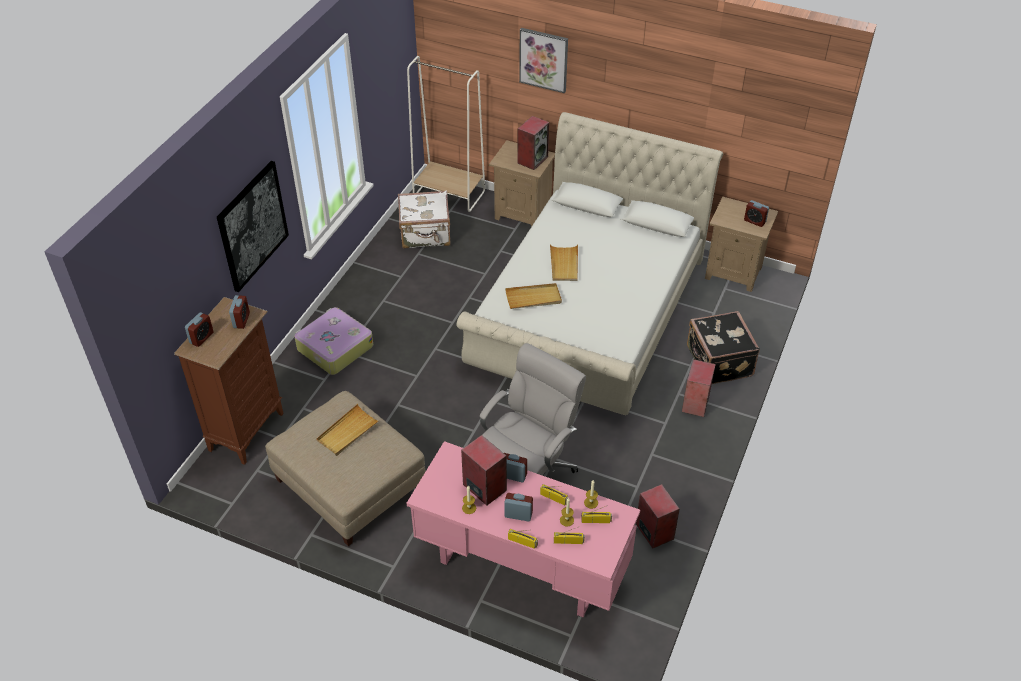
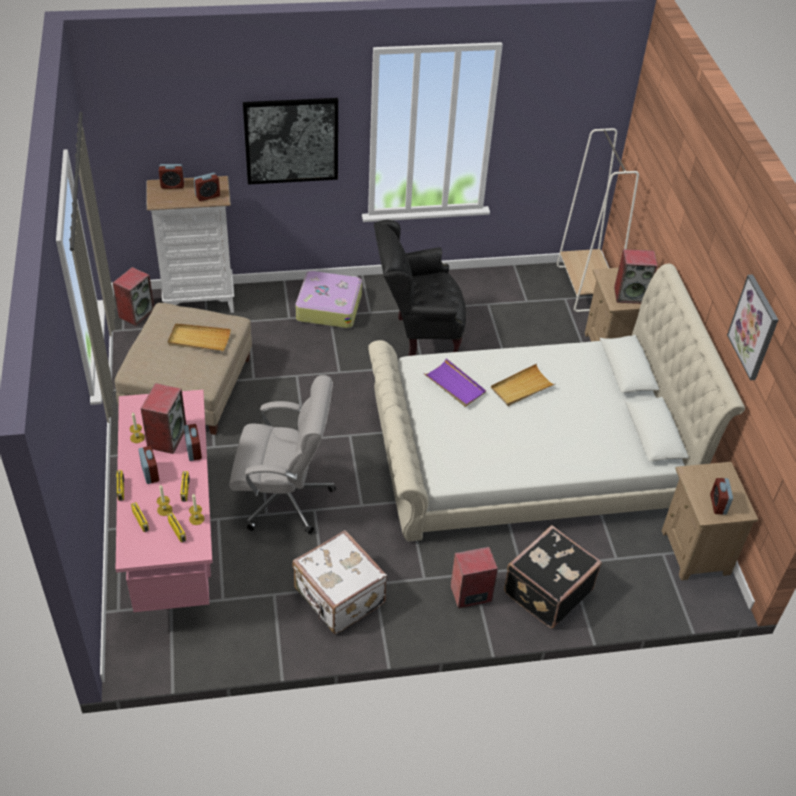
camera: 55 degrees right, 0 degrees up
(248, 431) = (201, 302): brown dresser -> white dresser
(421, 312) = (417, 340): none -> black armchair
(425, 234) = (517, 297): white suitcase -> white suitcase (338, 598)
(533, 298) = (455, 385): beige tray -> purple tray
(543, 59) = (682, 196): picture -> picture (754, 327)
(654, 531) = (278, 625): speaker -> speaker (136, 313)

